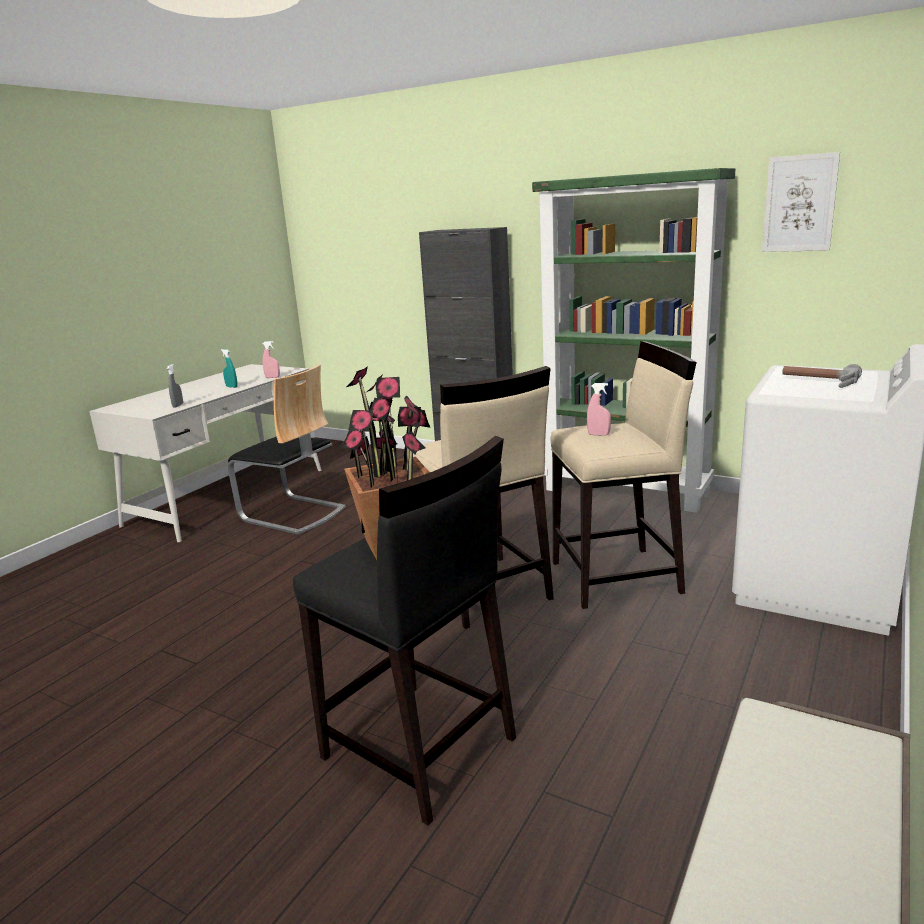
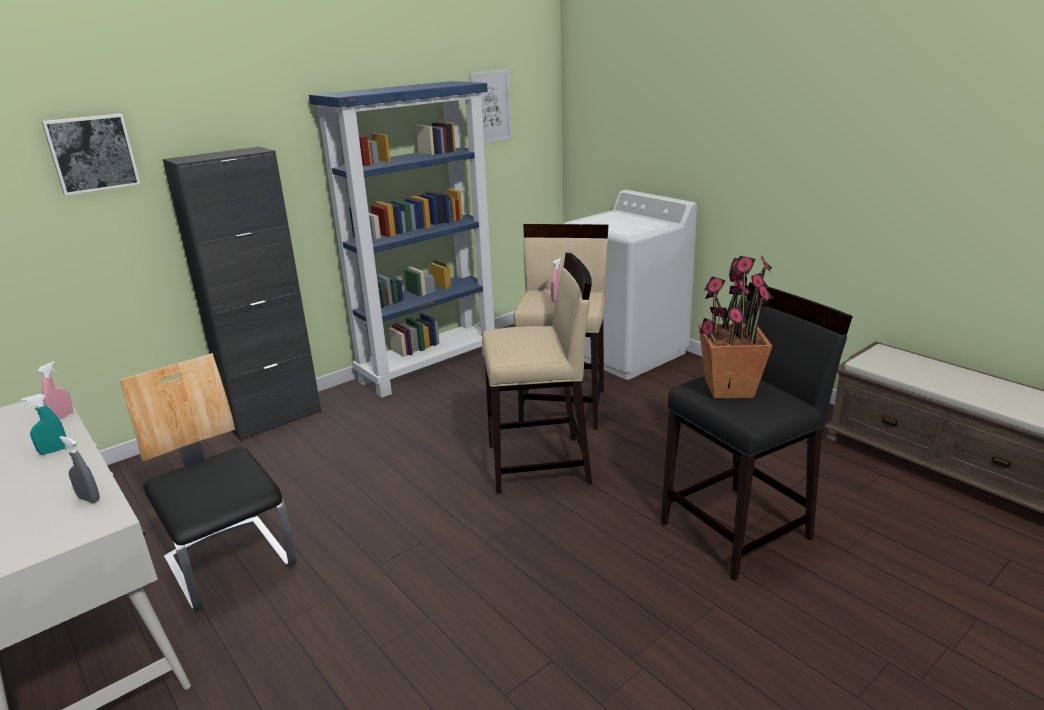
camera: 70 degrees left, 5 degrees up
(292, 514) = (231, 563): chair -> chair turned 90 degrees counterclockwise
(402, 221) = (92, 153): none -> picture
(627, 491) = (429, 367): green bookcase -> blue bookcase
(818, 382) = (621, 223): hammer -> none

